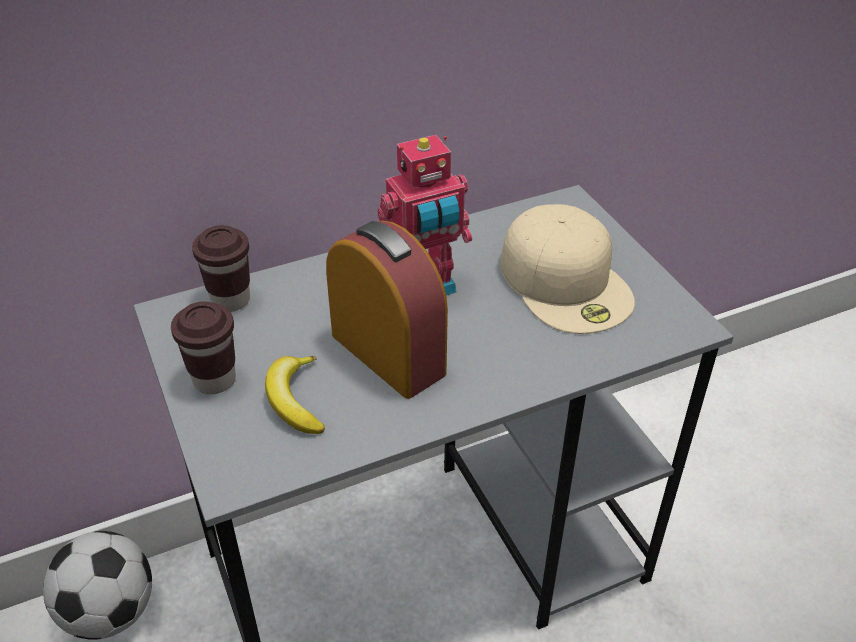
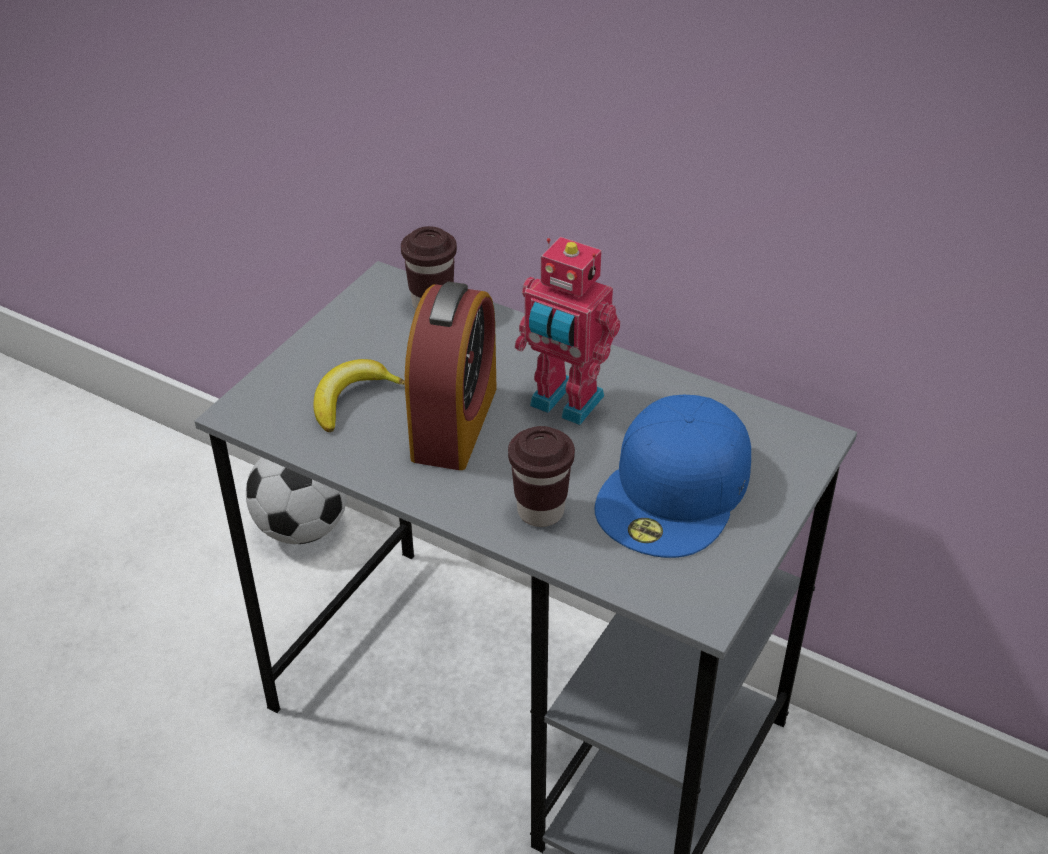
camera: 55 degrees right, 0 degrees up
(214, 380) = (334, 346): brown cup -> brown cup (540, 511)
(566, 282) = (675, 491): beige cap -> blue cap

